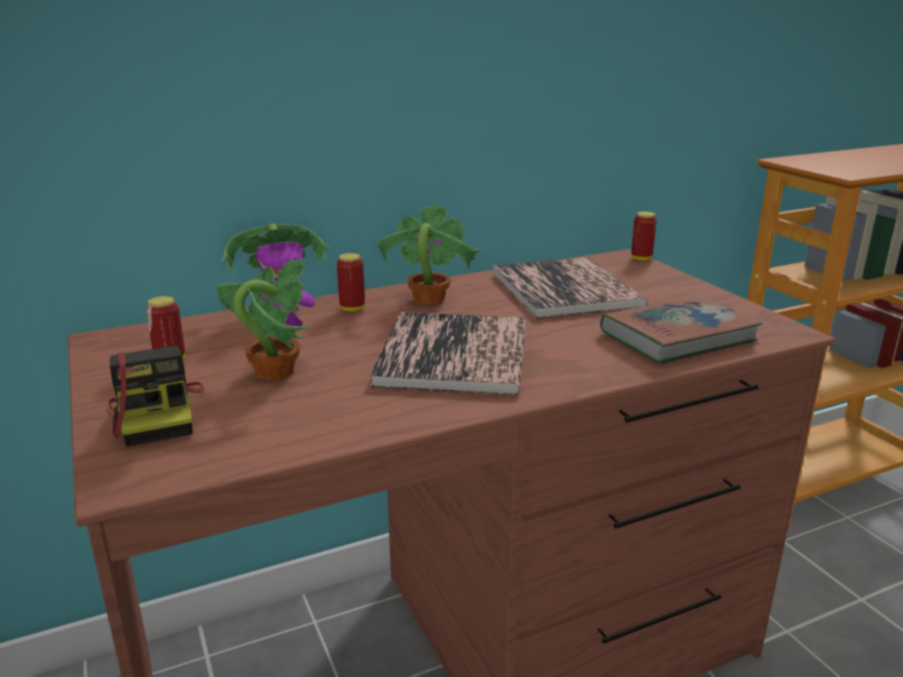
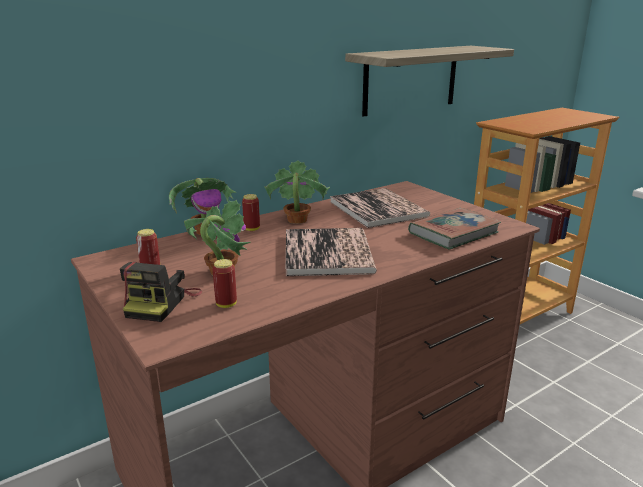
camera: 10 degrees left, 0 degrees up
(158, 414) = (162, 303): camera -> camera turned 45 degrees clockwise
(641, 259) = (415, 187): can -> can (226, 304)
(643, 84) = (410, 80): none -> shelf

